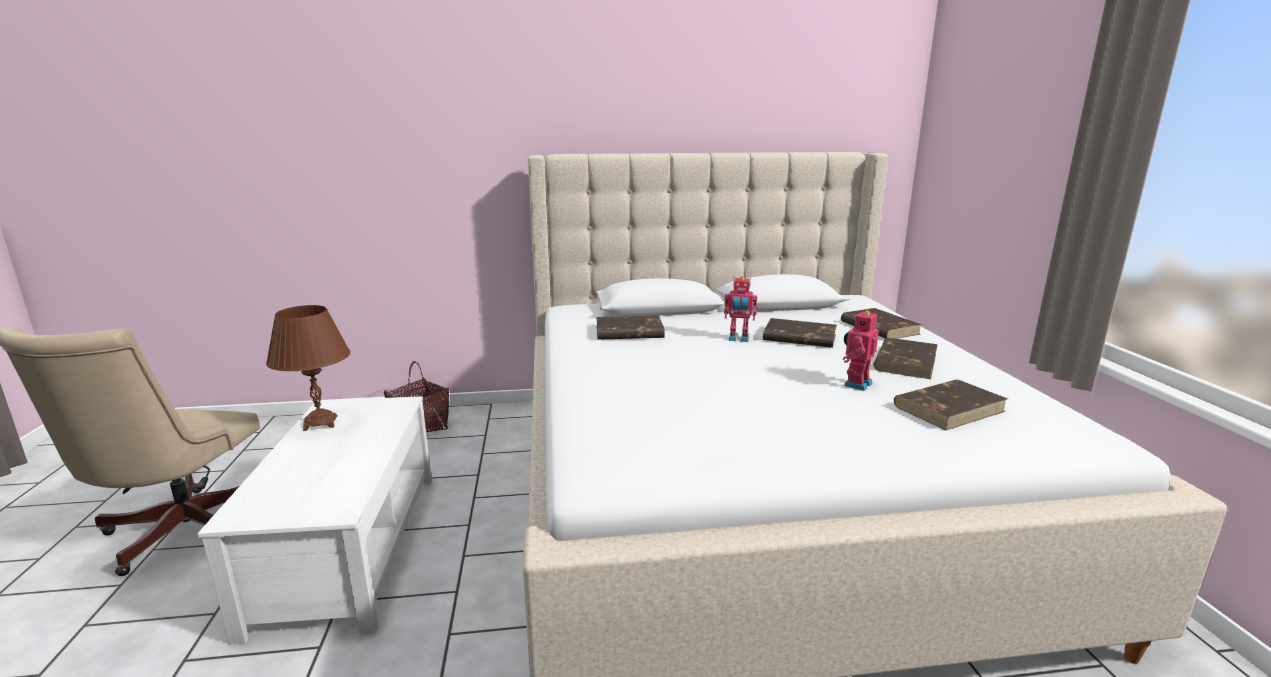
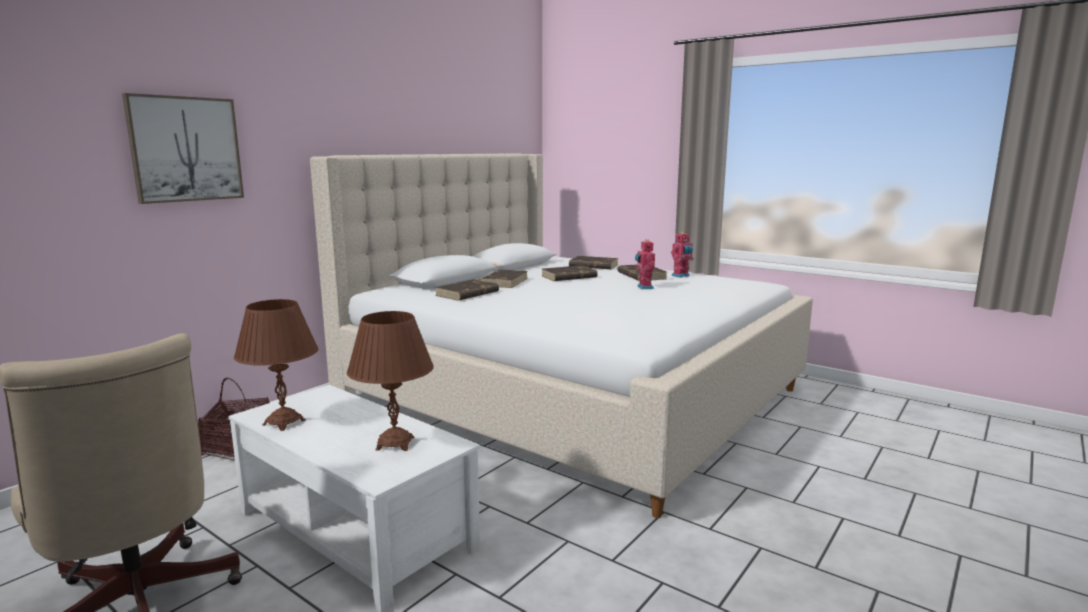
camera: 45 degrees left, 5 degrees down
(317, 485) = (395, 444): none -> brown table lamp
(406, 147) = (185, 149): none -> picture
(738, 339) = (540, 283): toy robot -> toy robot (681, 276)
(949, 408) = (699, 286): brown book -> brown book (504, 282)

